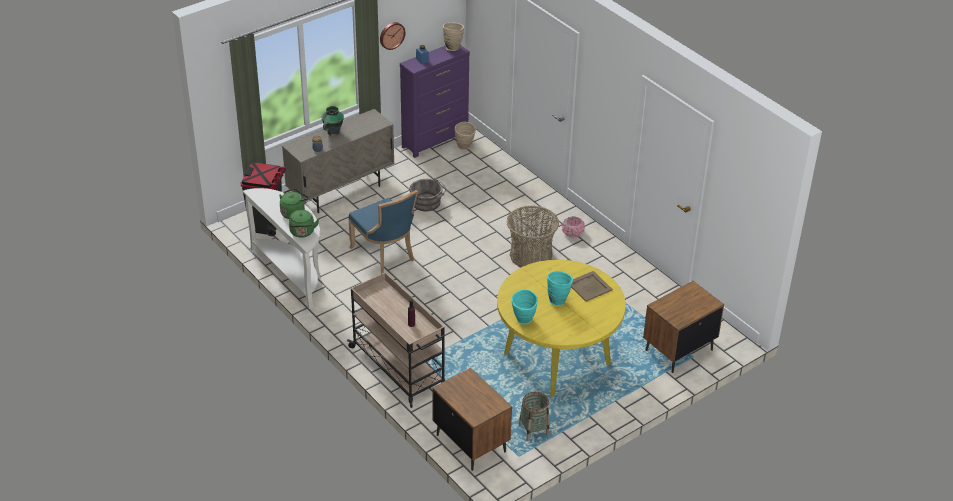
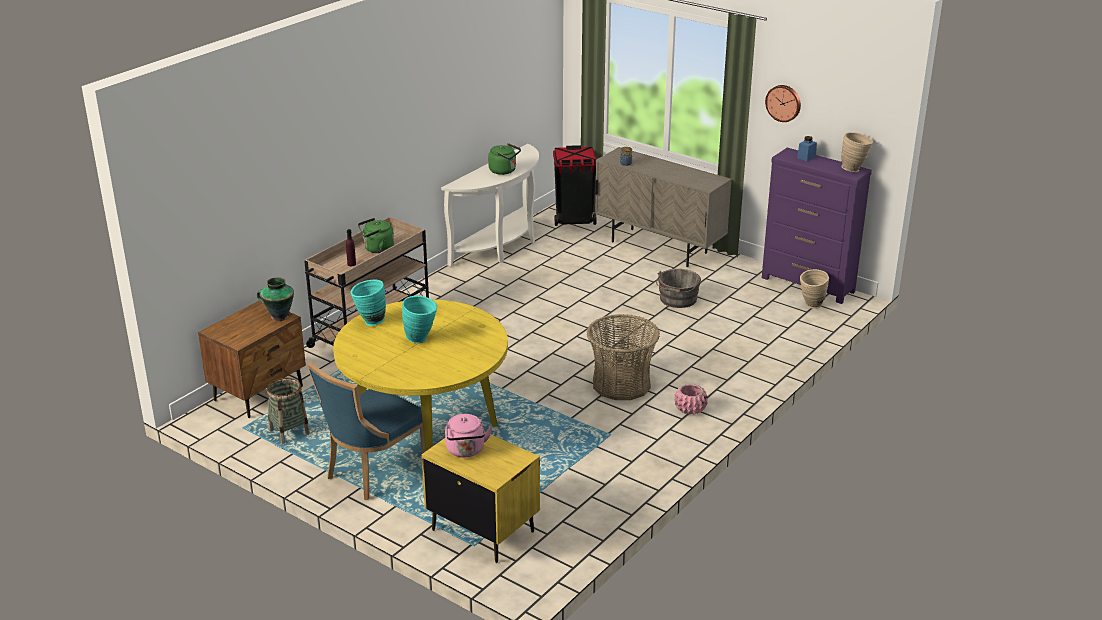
camera: 75 degrees right, 10 degrees down
(302, 233) = (472, 180): green kettle -> green kettle (376, 249)
(333, 132) = (663, 165): vase -> vase (279, 316)
(385, 254) = (563, 290): blue chair -> blue chair (373, 472)
(590, 286) = (458, 357): beige tray -> none
(678, 350) = (482, 530): brown nightstand -> yellow nightstand
(679, 310) = (466, 451): none -> pink kettle

